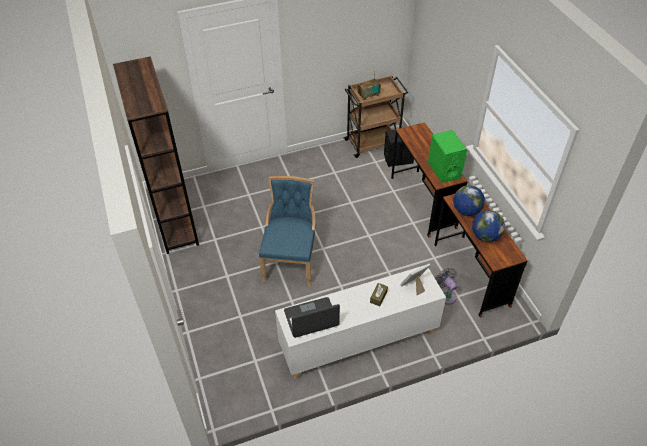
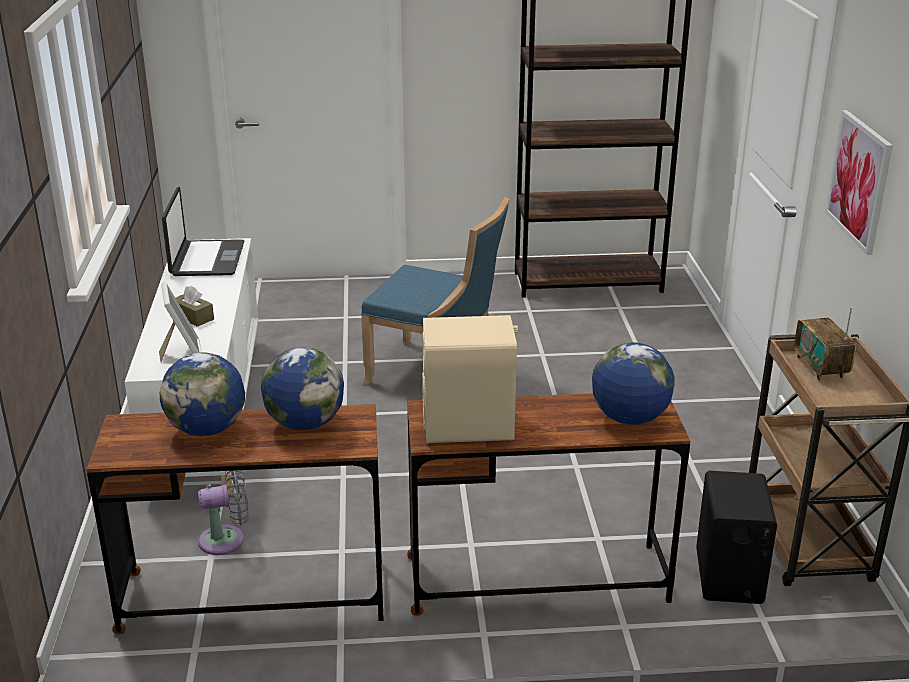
camera: 105 degrees right, 20 degrees down
(322, 48) = (859, 181): none -> picture
(419, 135) = (629, 418): none -> globe
(444, 170) = (469, 426): green speaker -> beige speaker

